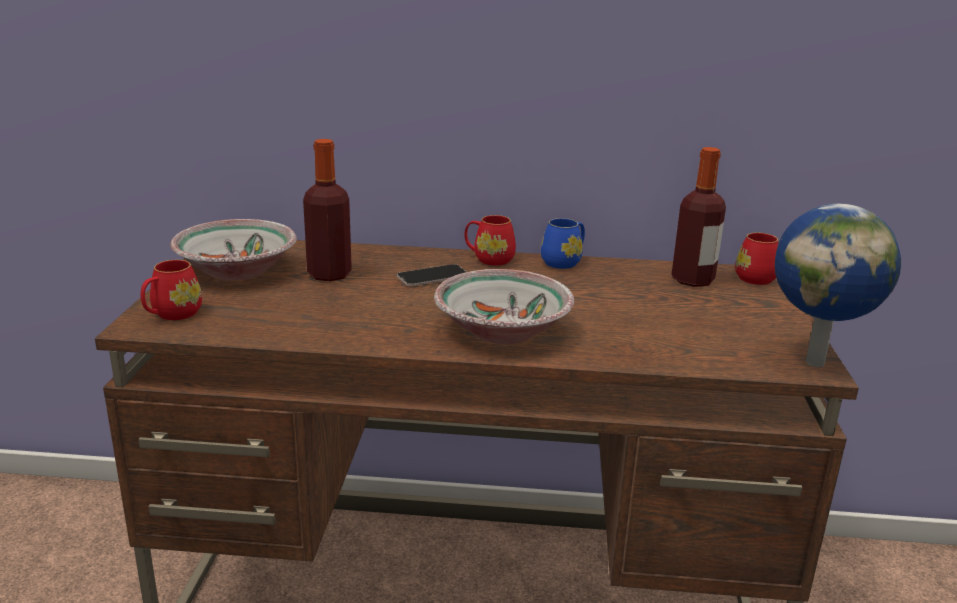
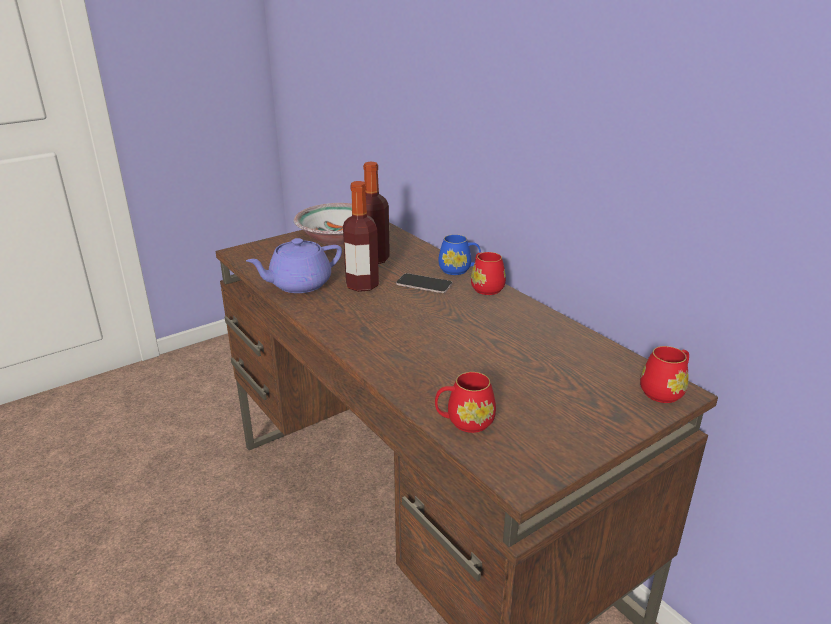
camera: 50 degrees right, 5 degrees up
(172, 314) = (262, 252): red mug -> red mug (464, 422)
(307, 326) = (299, 284): none -> purple teapot
(501, 331) = (380, 336): bowl -> none
(564, 261) = (532, 310): blue mug -> blue mug (459, 270)
(692, 280) = (599, 368): bottle -> bottle (362, 285)
(816, 362) = (535, 476): globe -> none

